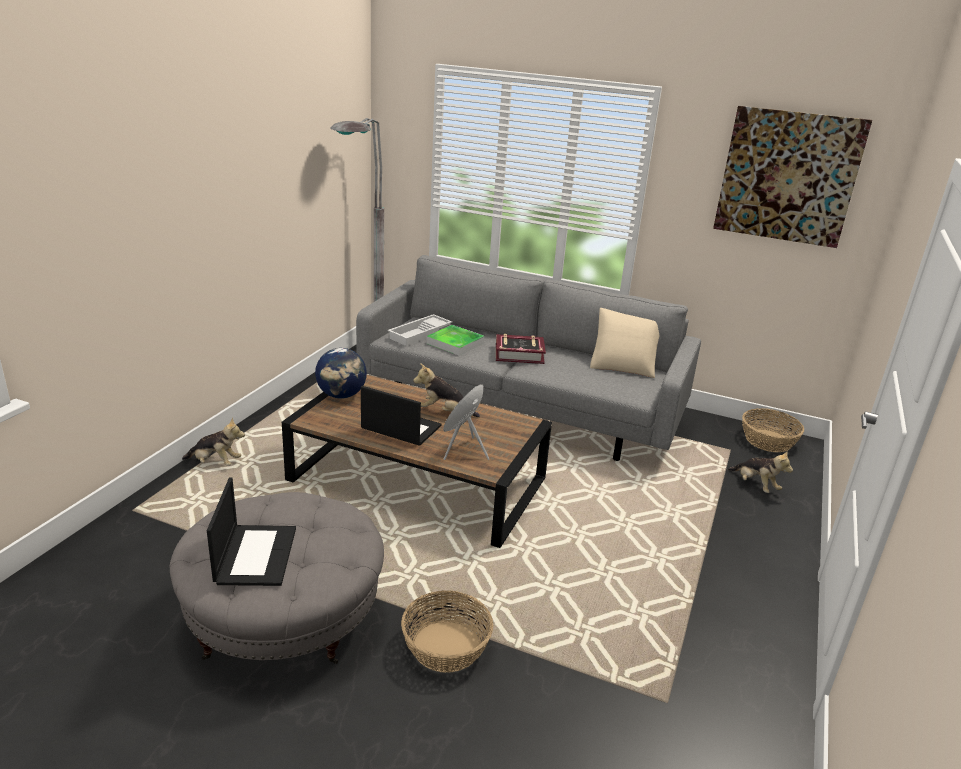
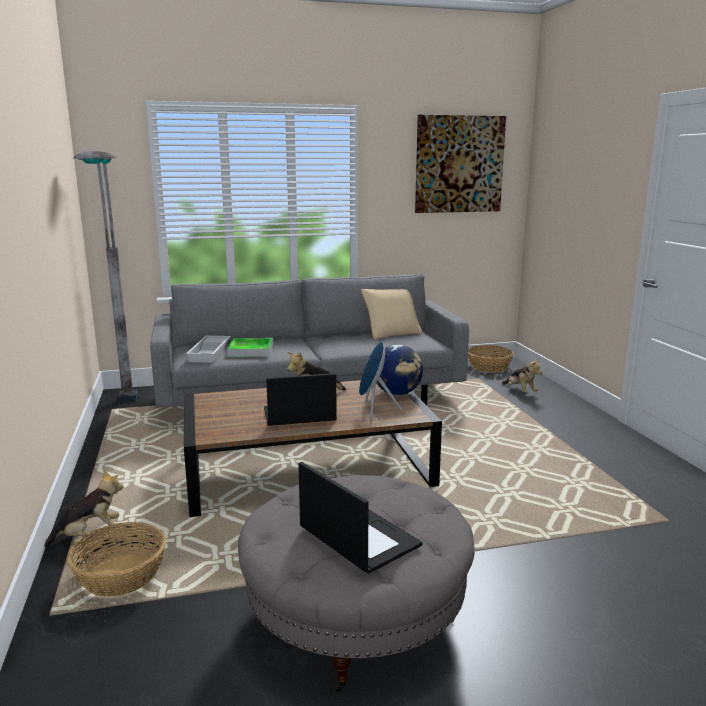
camera: 35 degrees left, 10 degrees down
(341, 395) = (207, 412): globe -> globe (397, 393)
(446, 647) = (506, 564): basket -> basket (121, 576)
(519, 354) = (312, 344): book -> none
(755, 485) = (520, 391): plush toy -> plush toy turned 45 degrees clockwise

